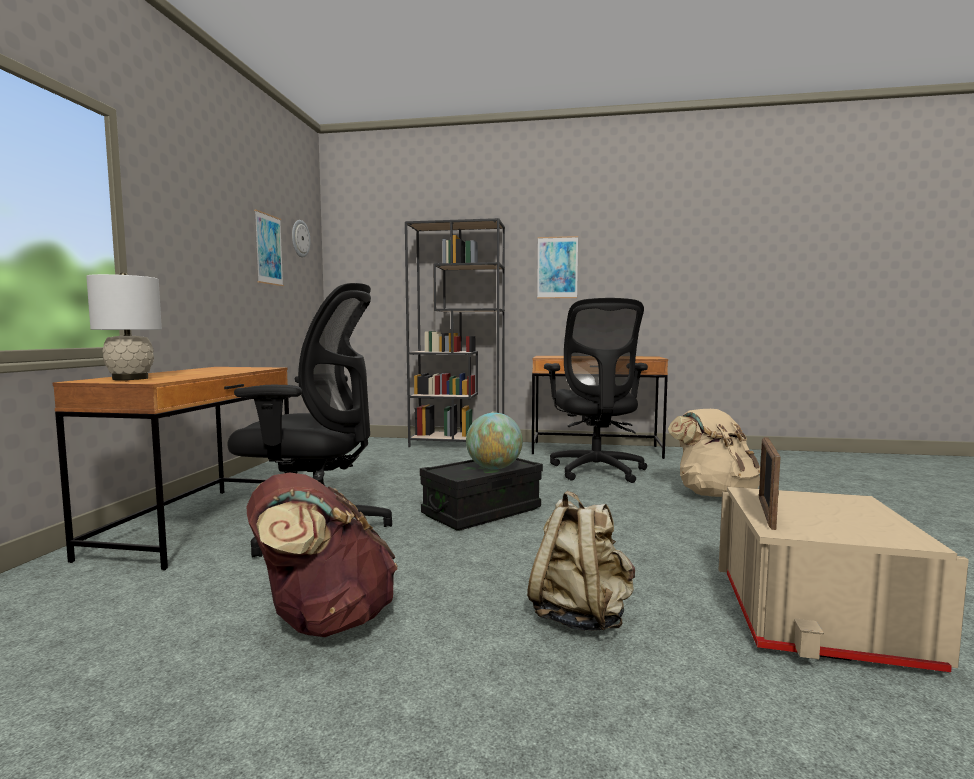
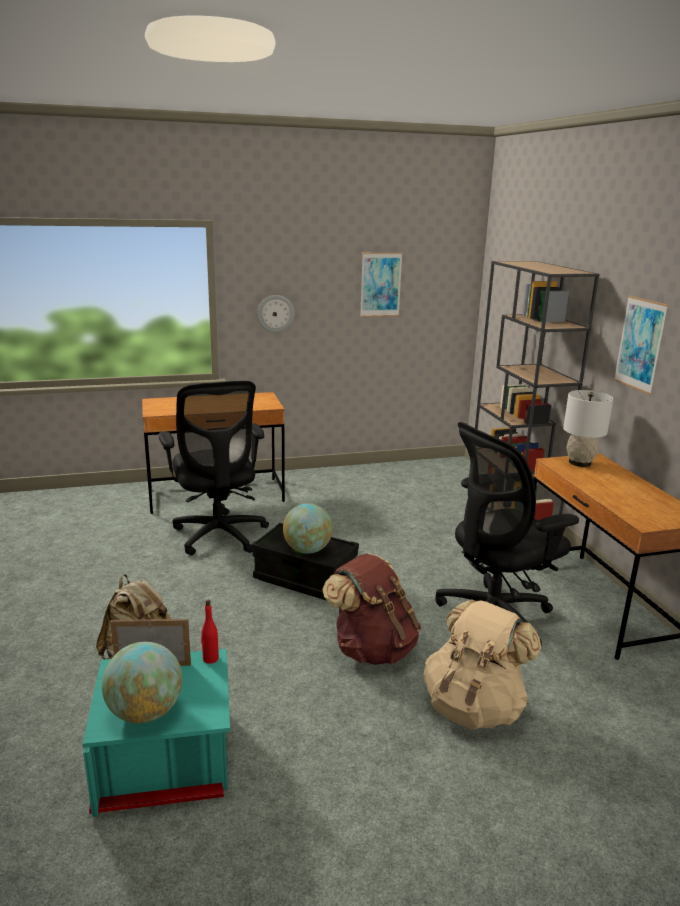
camera: 65 degrees right, 15 degrees up
(130, 378) = (166, 404): white table lamp -> white table lamp (580, 463)
(300, 238) = (436, 264): wall clock -> wall clock (275, 313)
(323, 621) = (110, 573): brown backpack -> brown backpack (372, 648)
(749, 492) = (210, 658): none -> red bottle
(818, 618) = (166, 761): beige storage box -> turquoise storage box
(869, 522) = (145, 712): none -> globe

